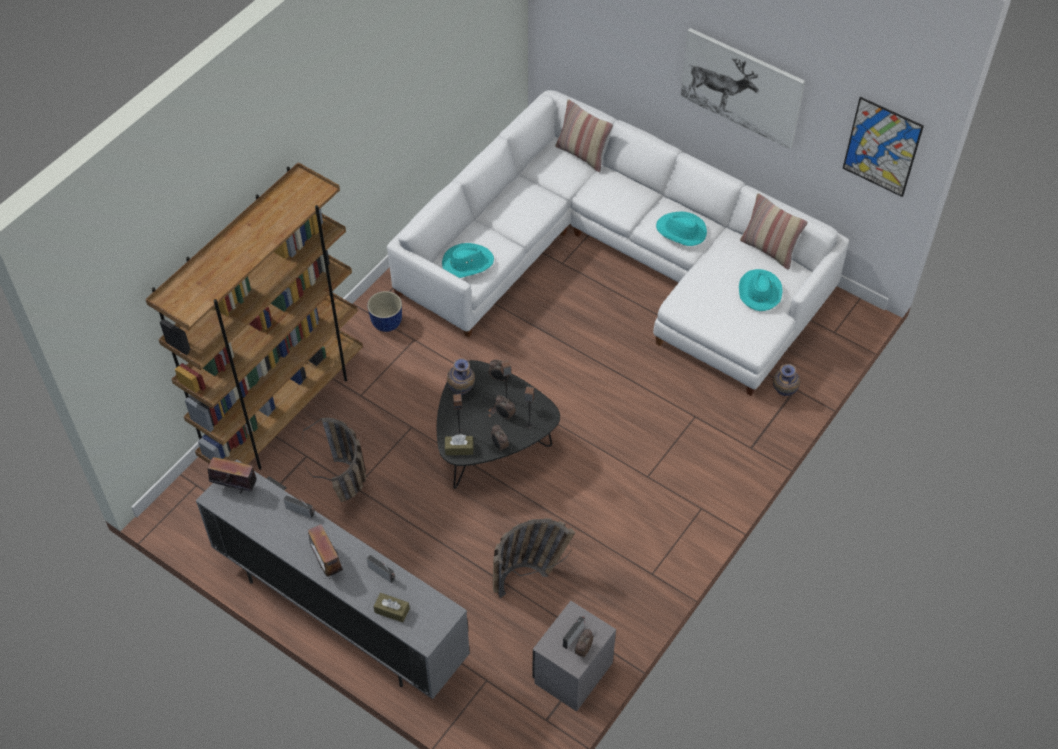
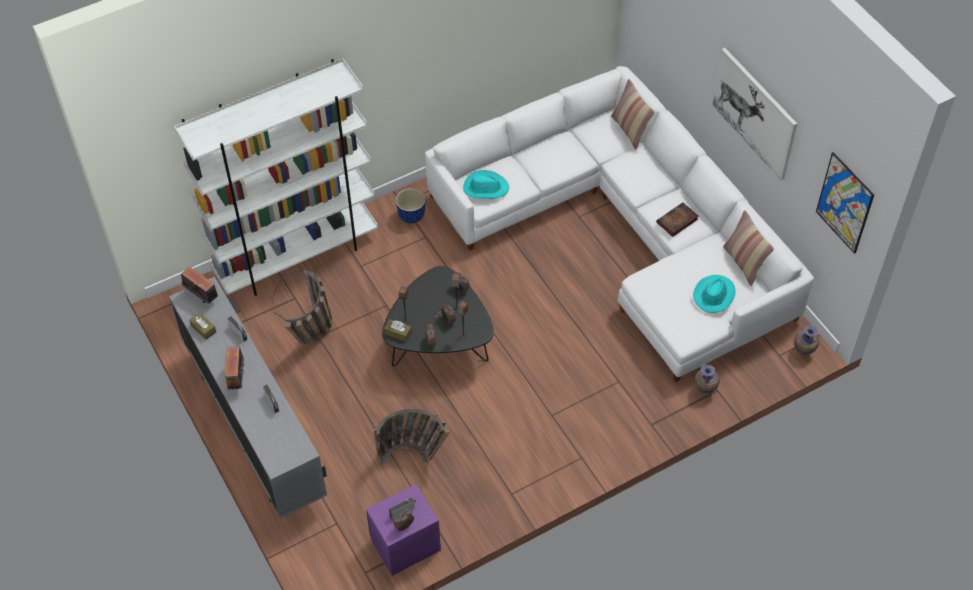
camera: 25 degrees right, 0 degrees up
(284, 410) = (297, 256): brown bookcase -> white bookcase
(392, 610) = (264, 434): brown tissue box -> brown tissue box (203, 329)
(462, 391) = (425, 289): vase -> vase (803, 352)
(573, 673) = (405, 545): grey nightstand -> purple nightstand
(681, 231) = (676, 222): turquoise hat -> book

